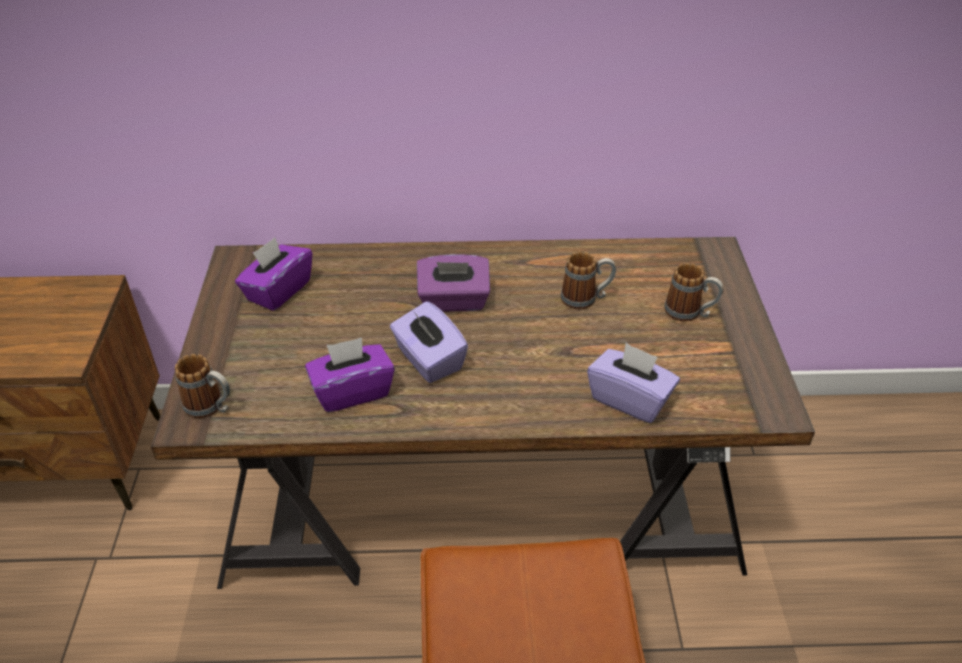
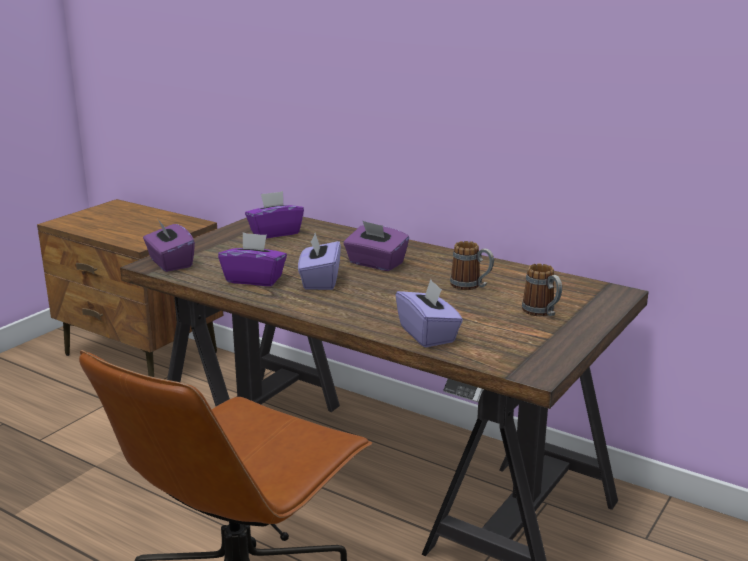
camera: 35 degrees right, 20 degrees down
(211, 407) = (170, 263): mug -> purple tissue box

